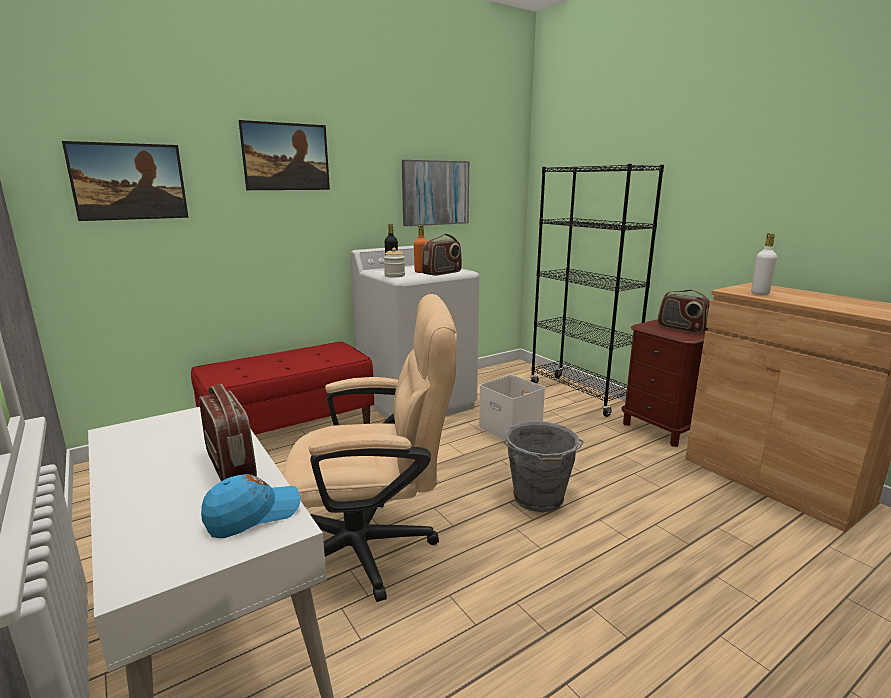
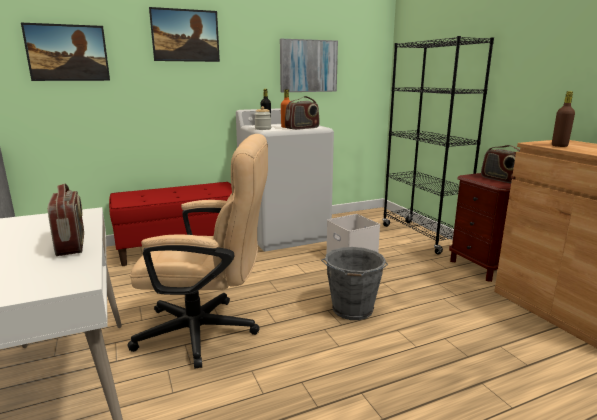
camera: 10 degrees right, 0 degrees up
(253, 515) = (62, 275): blue cap -> none
(759, 293) = (559, 146): white bottle -> brown bottle

